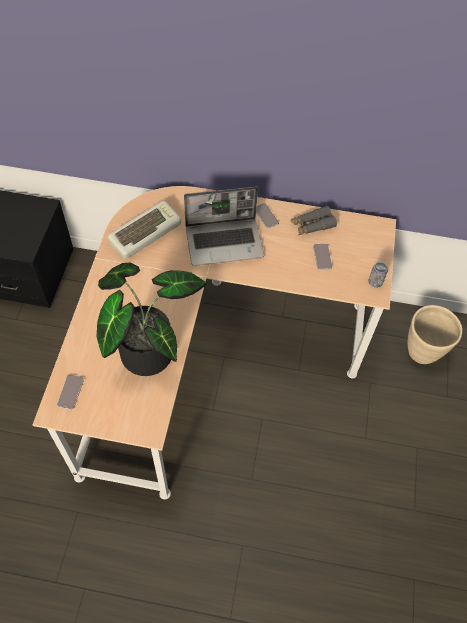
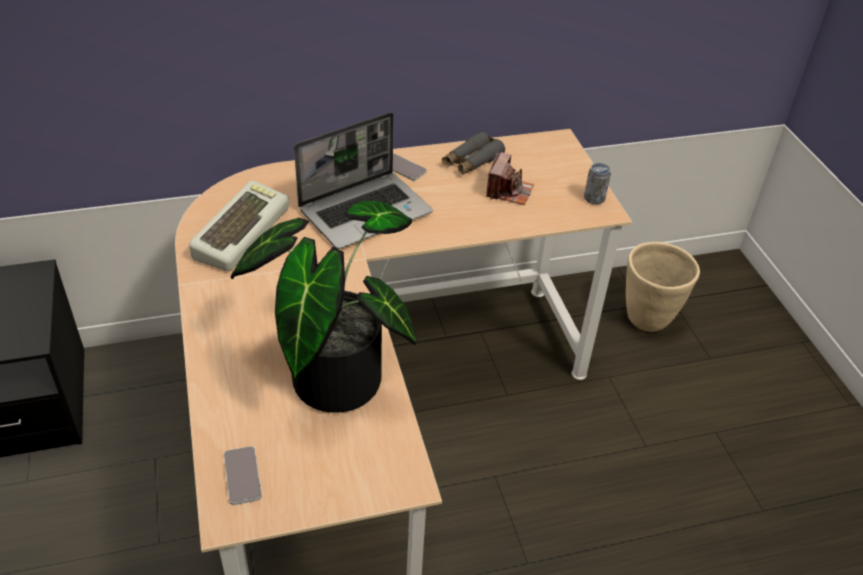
camera: 25 degrees left, 15 degrees down
(322, 257) = (509, 191): phone -> camera

